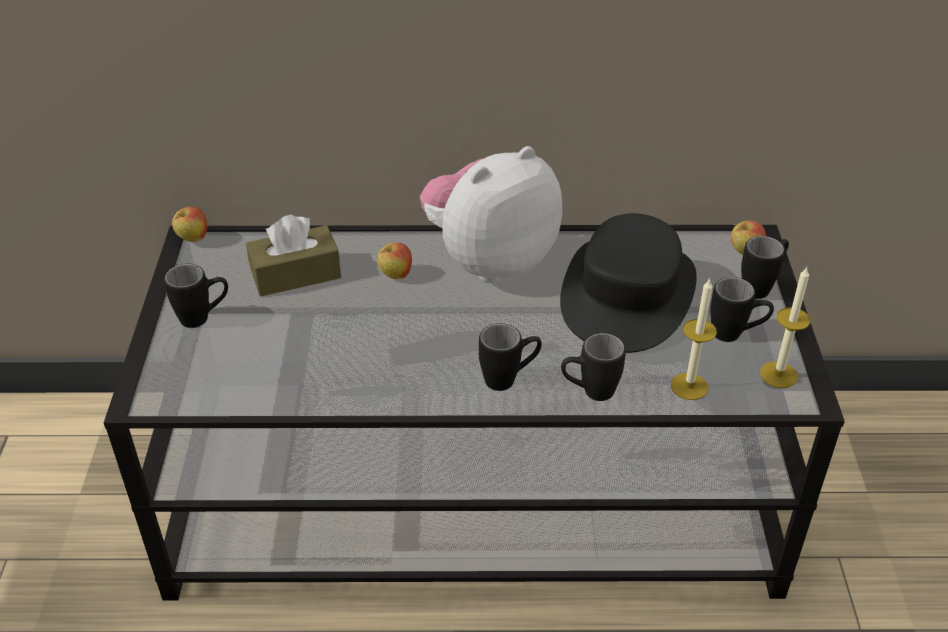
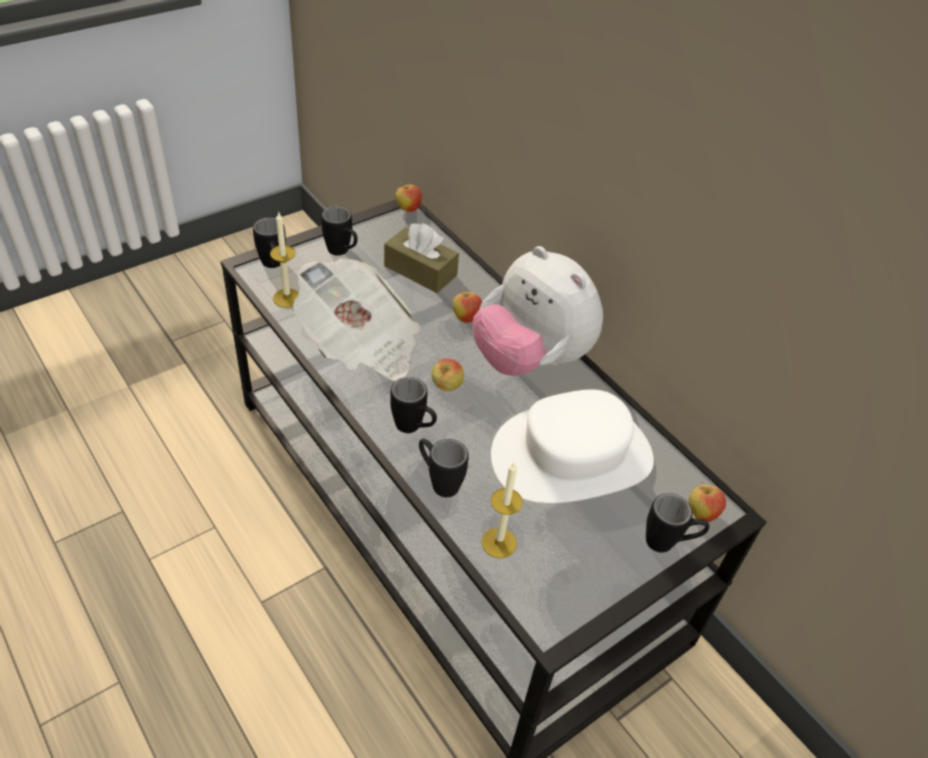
camera: 50 degrees right, 5 degrees up
(358, 365) = (360, 344): none -> newspaper
(475, 332) = (446, 387): none -> apple
(490, 260) = (530, 359): plush toy -> plush toy turned 150 degrees counterclockwise
(628, 294) = (572, 457): black hat -> white hat
(735, 334) = (589, 550): black mug -> black mug (273, 266)
(778, 374) = (565, 600): candle -> candle (287, 298)

